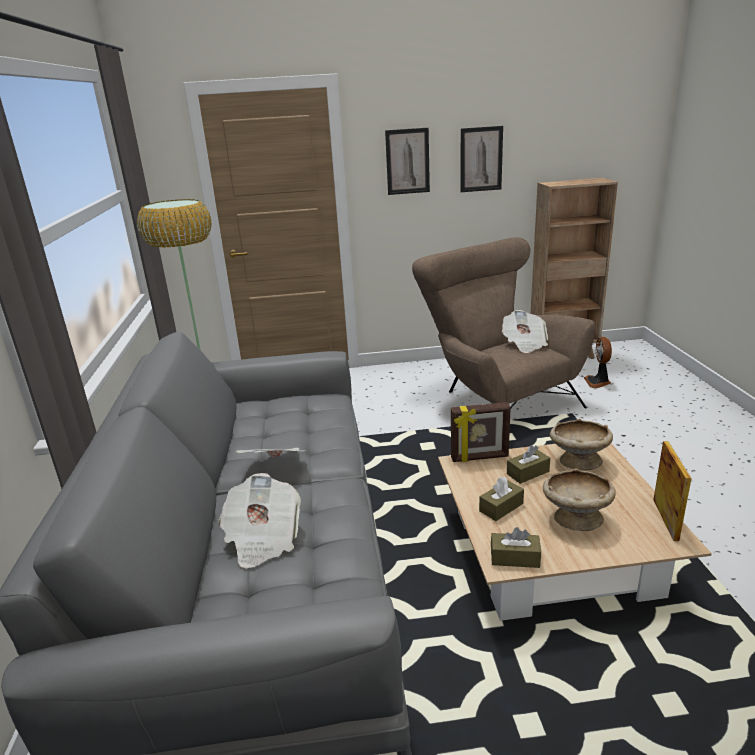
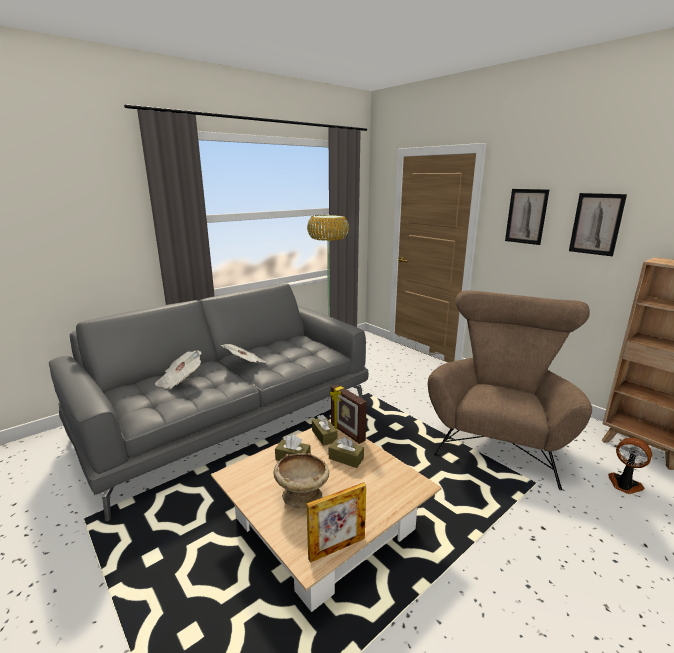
camera: 55 degrees right, 5 degrees down
(515, 558) = (240, 478): brown tissue box -> brown tissue box (324, 436)
(524, 343) = (523, 396): newspaper -> none
(577, 462) = (384, 479): beige bowl -> none
(598, 382) = (624, 485): fan -> fan turned 75 degrees clockwise

